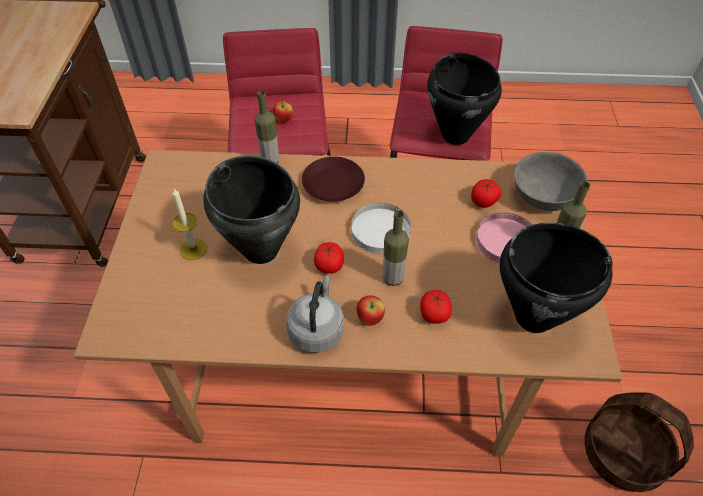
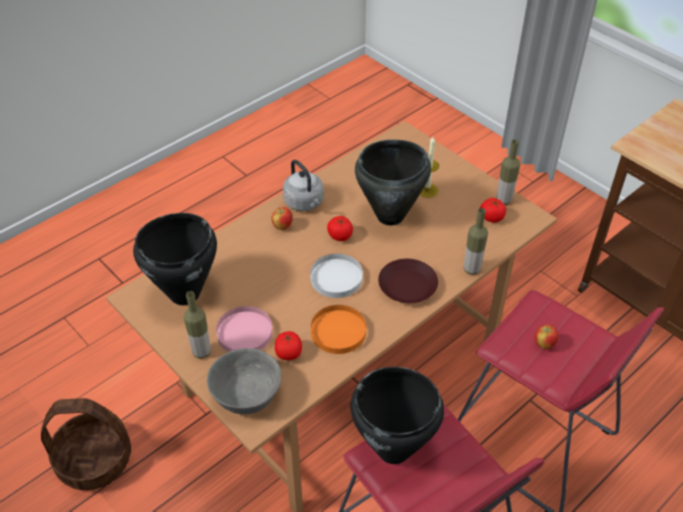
camera: 135 degrees right, 5 degrees down
(393, 278) = (294, 255): bottle -> bottle (503, 200)
(428, 190) = (338, 331): none -> orange plate
(434, 314) = (248, 254): tomato -> tomato (491, 217)

